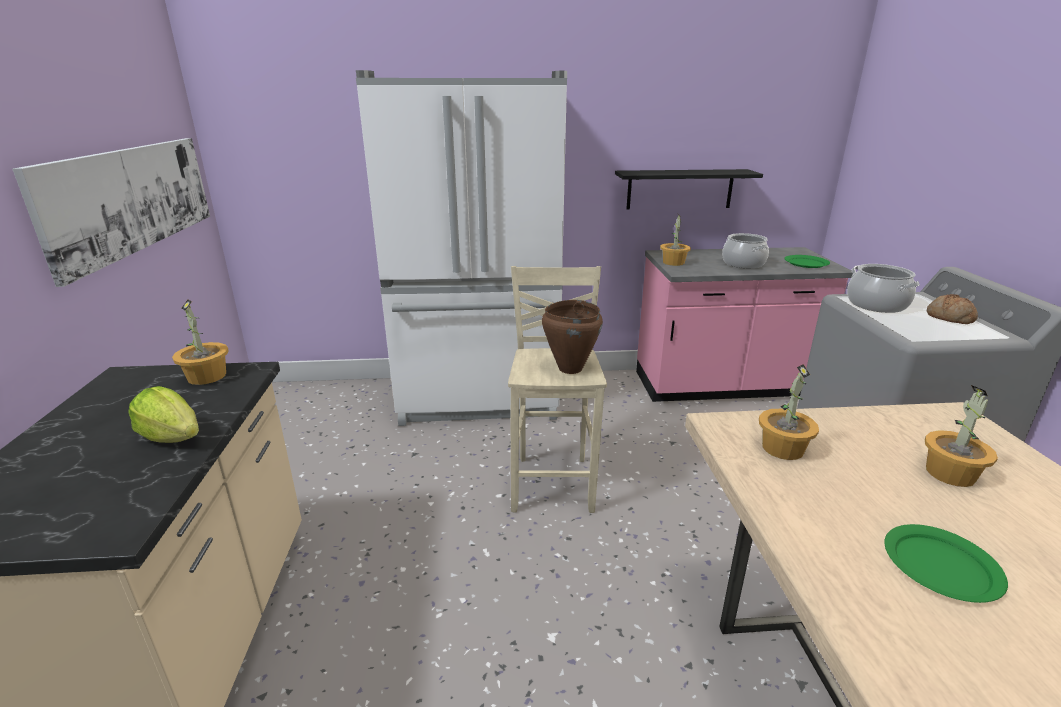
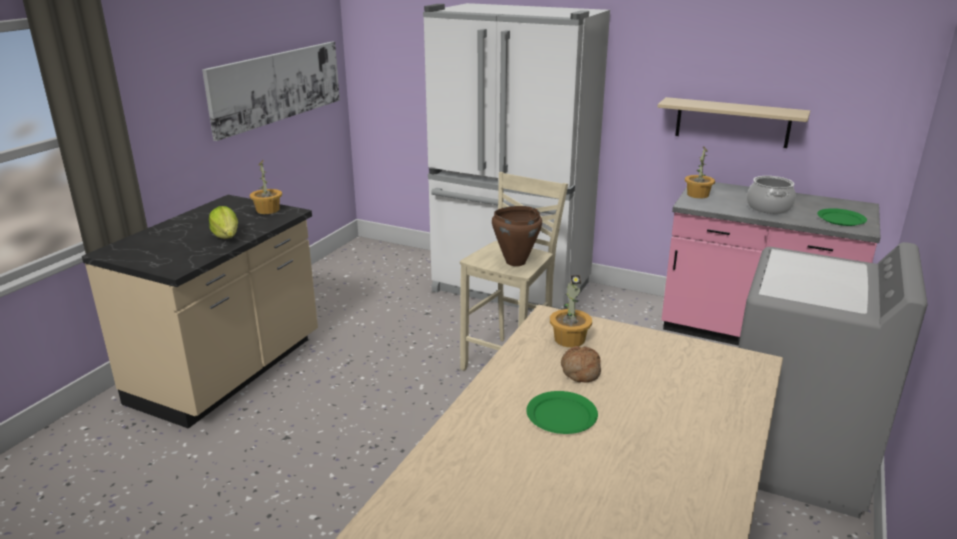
camera: 30 degrees right, 0 degrees up
(680, 189) = (732, 122): black shelf -> beige shelf
(877, 305) = (795, 263): cooking pot -> none
(949, 318) = (843, 287): bread -> bread (579, 371)
(949, 474) = (666, 386): potted plant -> none

